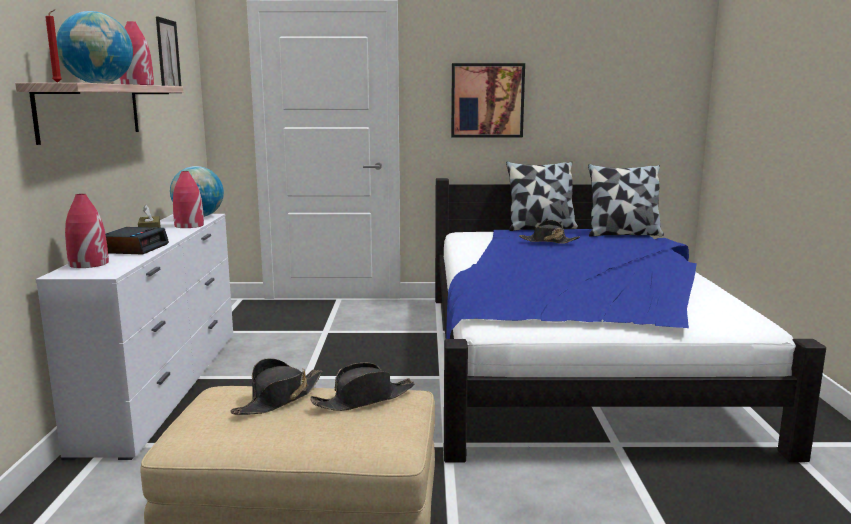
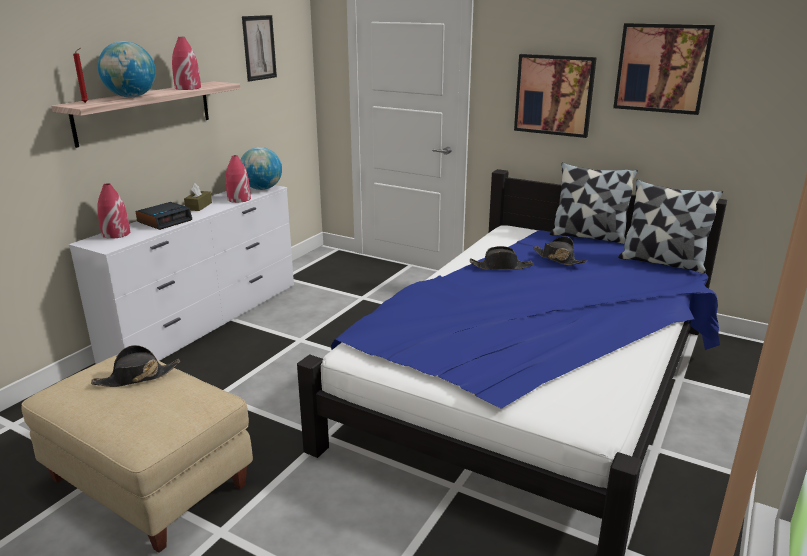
camera: 30 degrees right, 10 degrees up
(364, 399) = (182, 395): black hat -> black hat (501, 266)
(582, 70) = (662, 68): none -> picture

